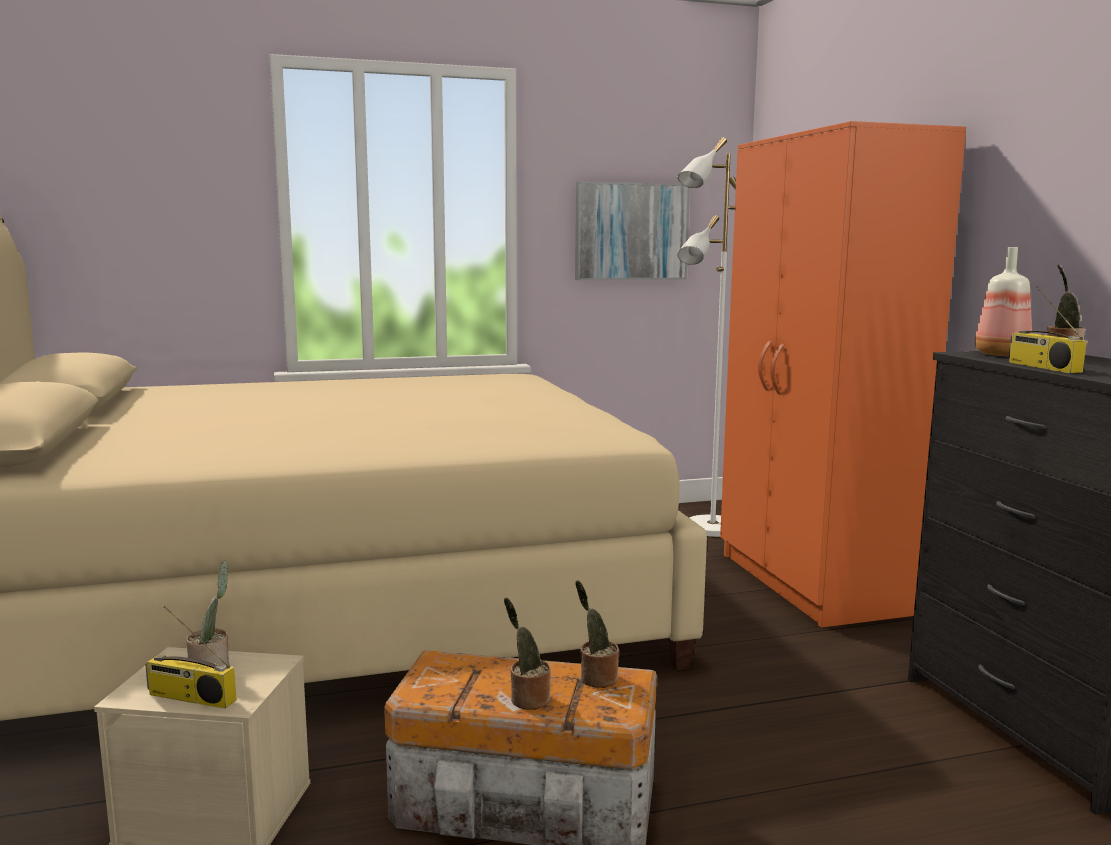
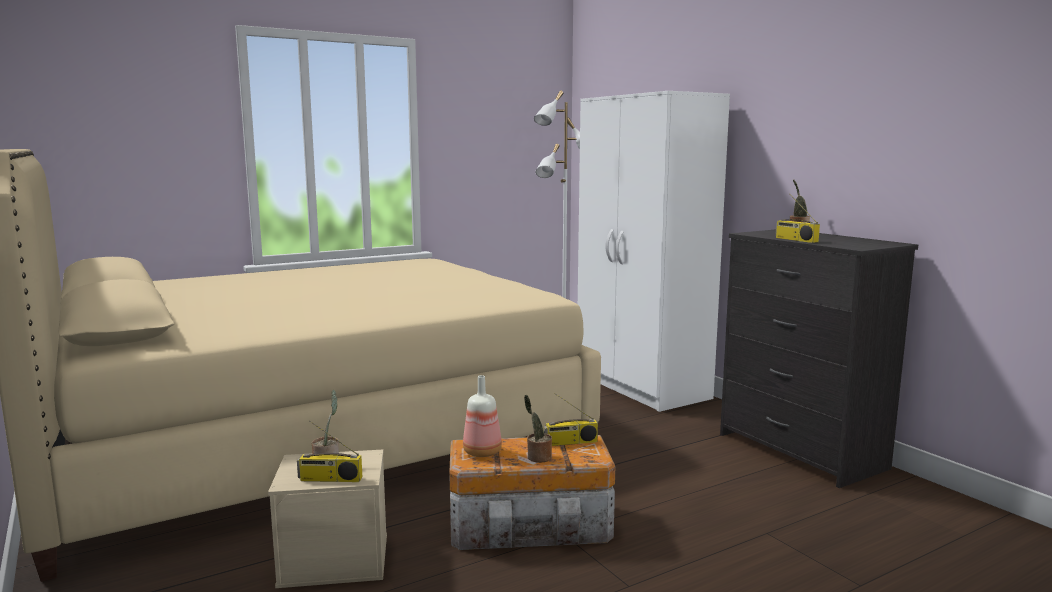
camera: 15 degrees left, 0 degrees up
(596, 678) = (570, 442): potted plant -> radio
(631, 231) = (495, 154): picture -> none
(811, 584) = (642, 387): orange wardrobe -> white wardrobe
(1003, 354) = (768, 233): bottle -> bottle (483, 452)

